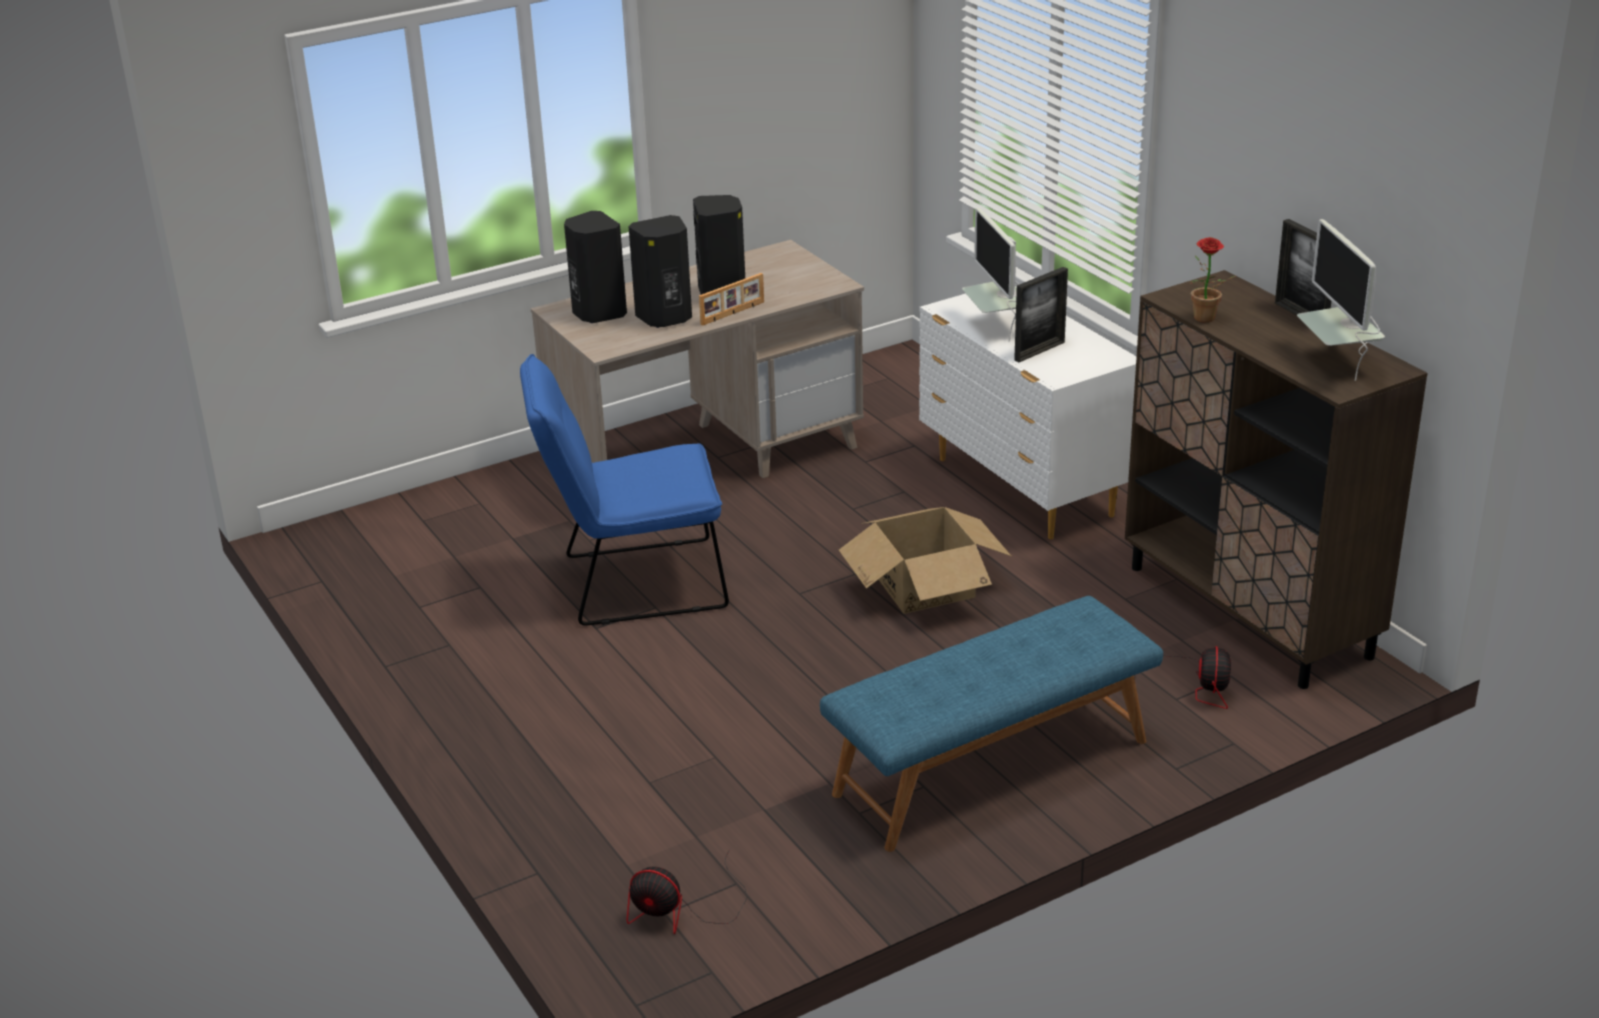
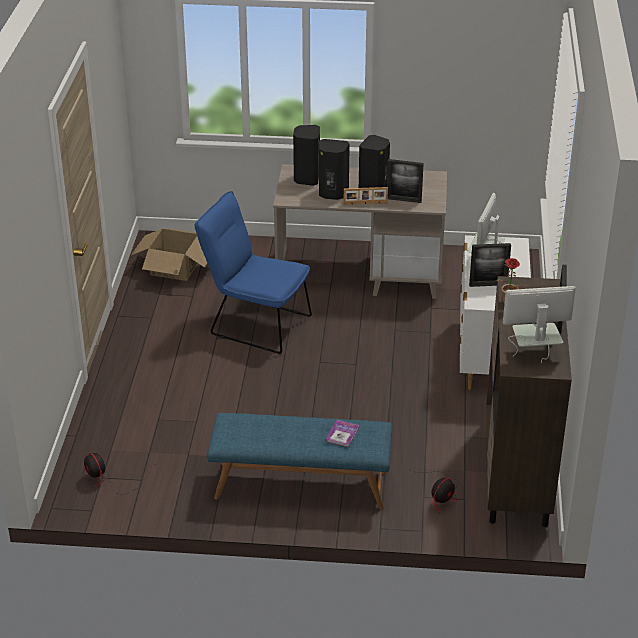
camera: 35 degrees right, 5 degrees up
(782, 291) = (404, 200): none -> picture frame
(924, 586) = (379, 385): cardboard box -> cardboard box (175, 267)
(1055, 637) = (342, 434): none -> book
(1338, 363) = (534, 355): monitor -> monitor turned 60 degrees clockwise

